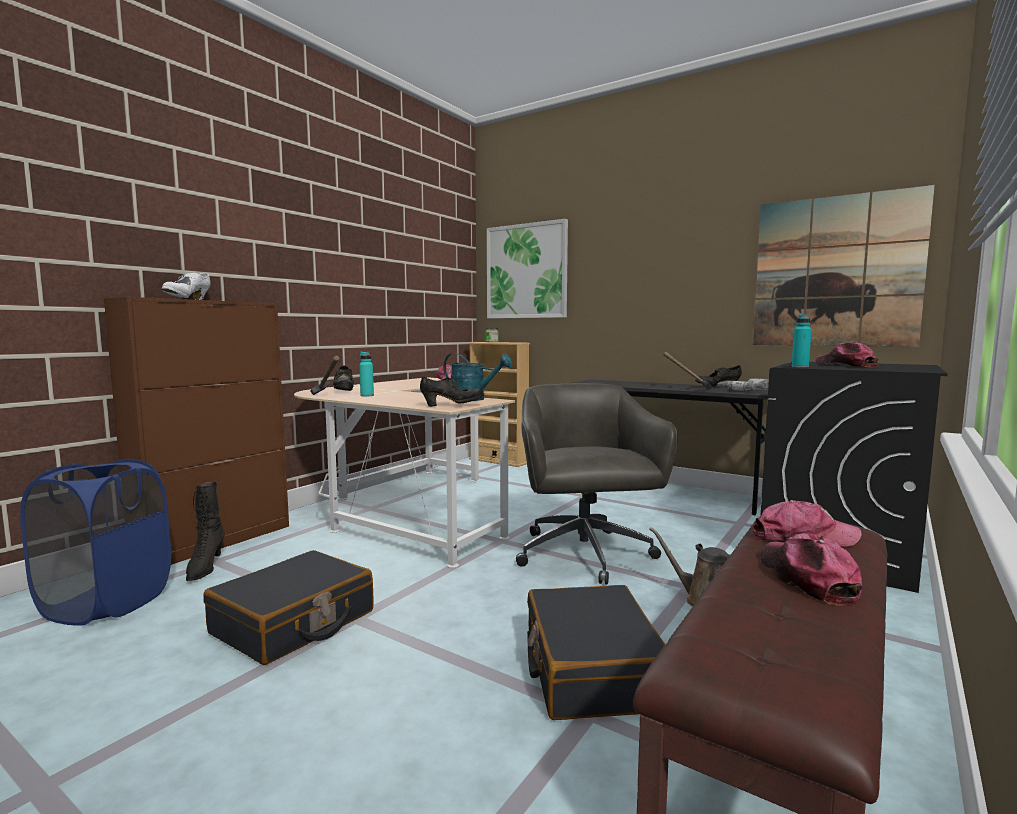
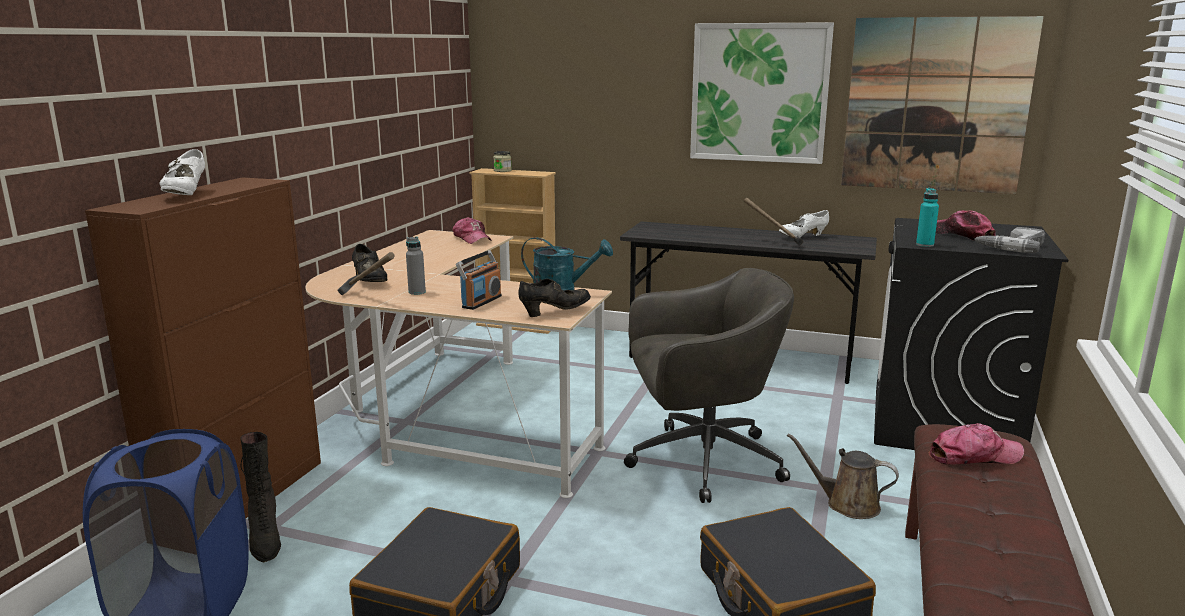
camera: 15 degrees left, 10 degrees up
(367, 395) = (417, 292): turquoise bottle -> grey bottle
(405, 400) = (481, 302): none -> radio
(526, 271) = (547, 75): picture -> picture (759, 93)
(585, 555) = (701, 461): grey office chair -> grey office chair turned 105 degrees clockwise
(717, 387) = (803, 237): black shoe -> white shoe
(743, 390) = (834, 242): power drill -> power drill (1010, 247)
(807, 578) = (1001, 507): cap -> none

